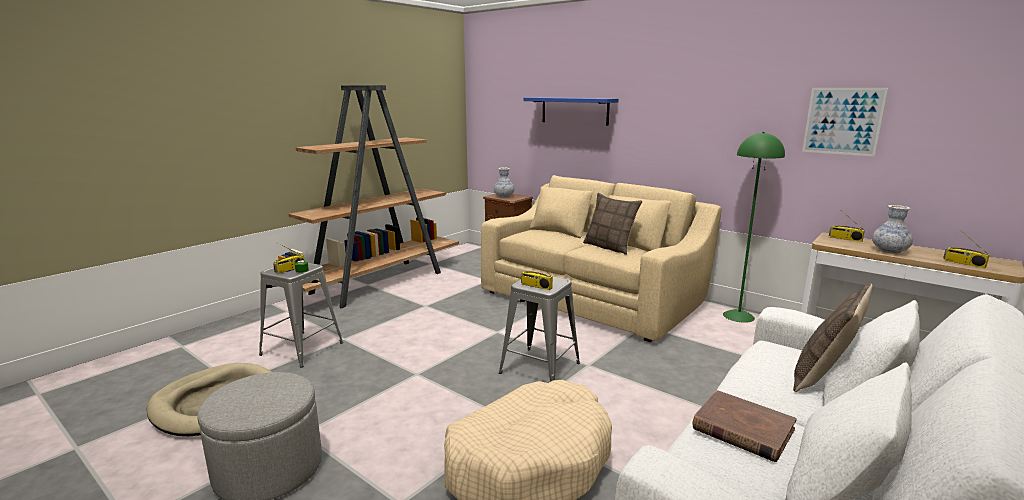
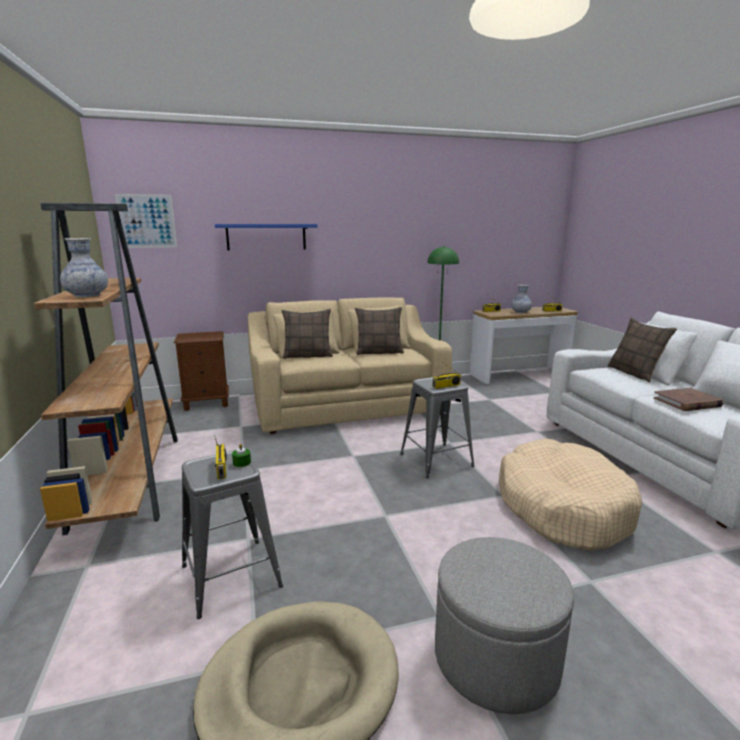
camera: 55 degrees left, 0 degrees up
(504, 196) = (197, 336): vase -> vase (87, 296)
(545, 232) = (308, 355): none -> pillow
(842, 121) = (476, 236): picture -> picture (147, 221)

